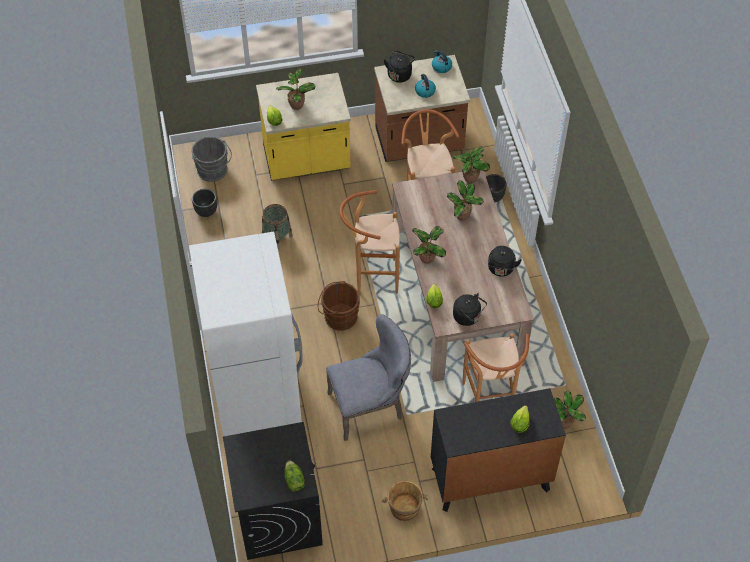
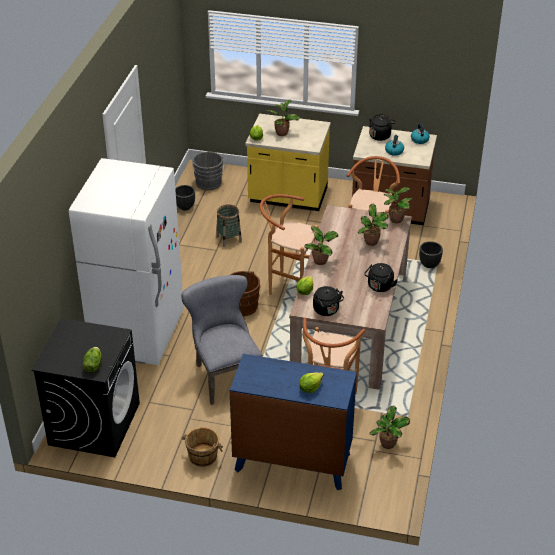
camera: 25 degrees right, 15 degrees down
(370, 406) = (224, 374): grey chair -> grey chair turned 120 degrees counterclockwise
(490, 479) = (292, 462): black dresser -> blue dresser

